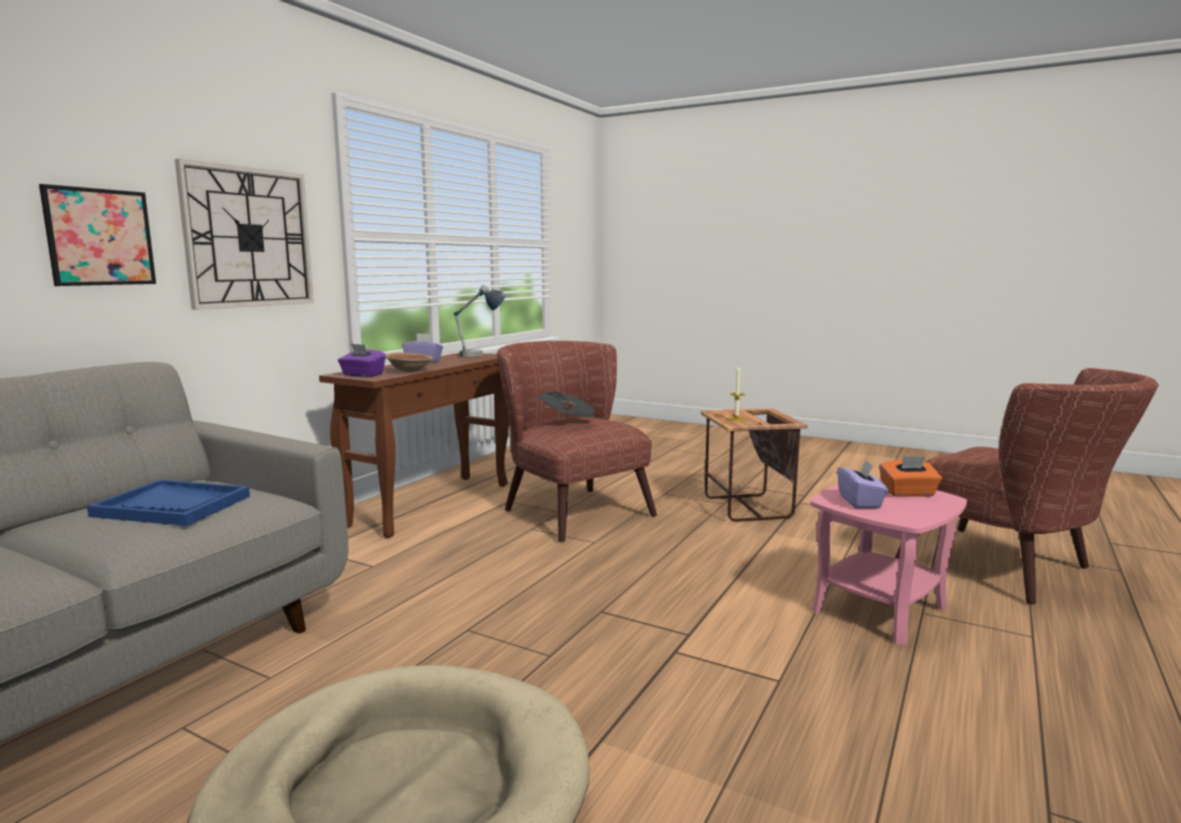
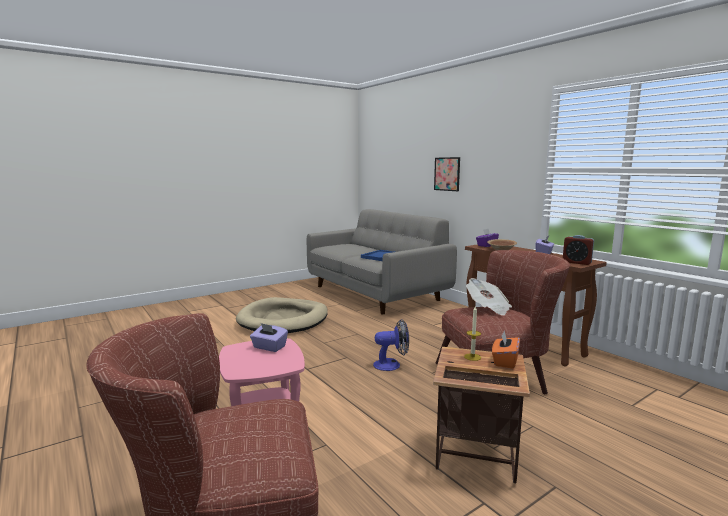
camera: 115 degrees right, 0 degrees up
(249, 238) = (494, 173): wall clock -> none
(480, 355) = (576, 262): table lamp -> alarm clock
(594, 570) = (391, 364): none -> fan
(908, 493) = (259, 365): orange tissue box -> orange tissue box (504, 361)

